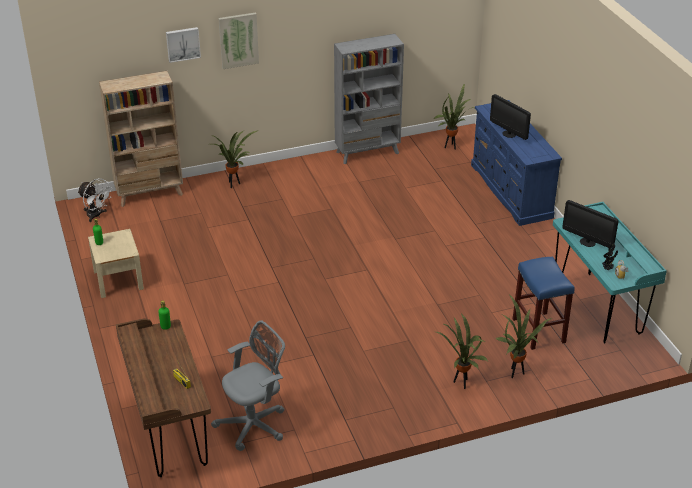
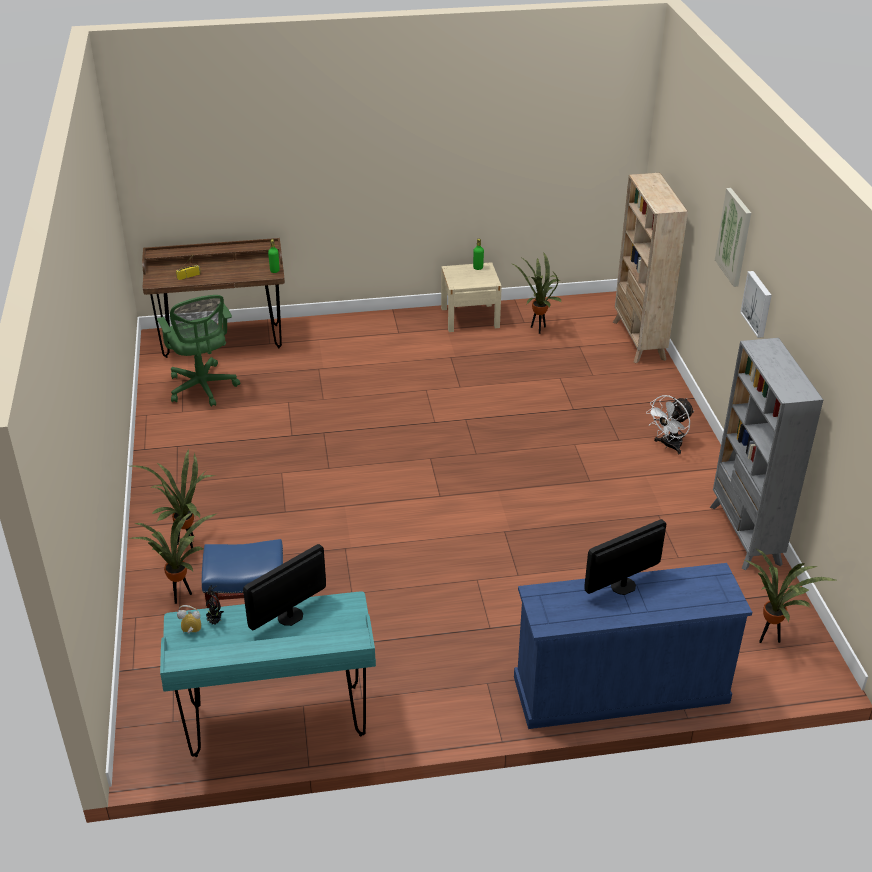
camera: 100 degrees right, 0 degrees up
(96, 216) = (596, 306): white fan -> white fan (668, 446)
(183, 44) = (707, 193): picture -> picture (758, 303)
(234, 184) = (657, 403): potted plant -> potted plant (538, 329)
(255, 424) = (203, 388): grey office chair -> green office chair

